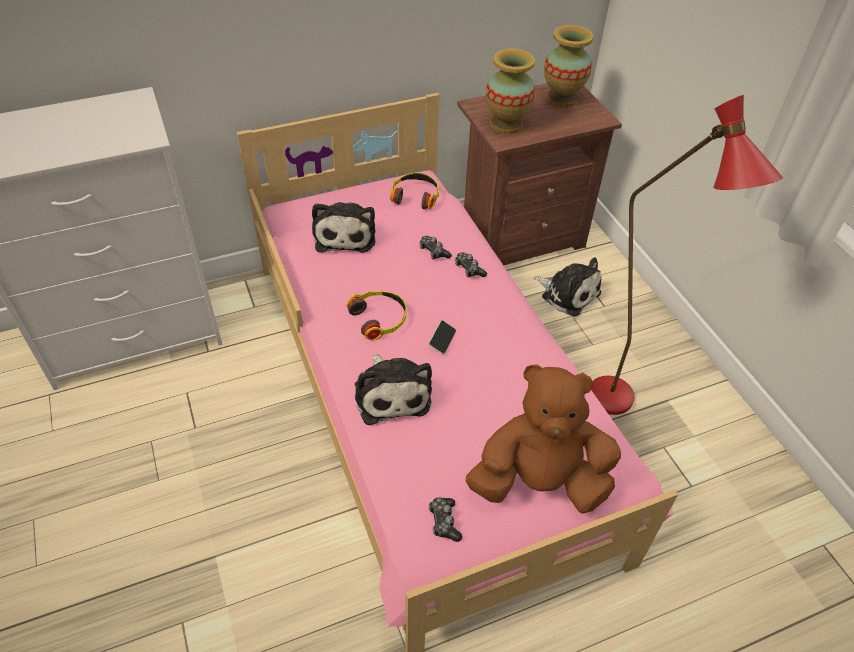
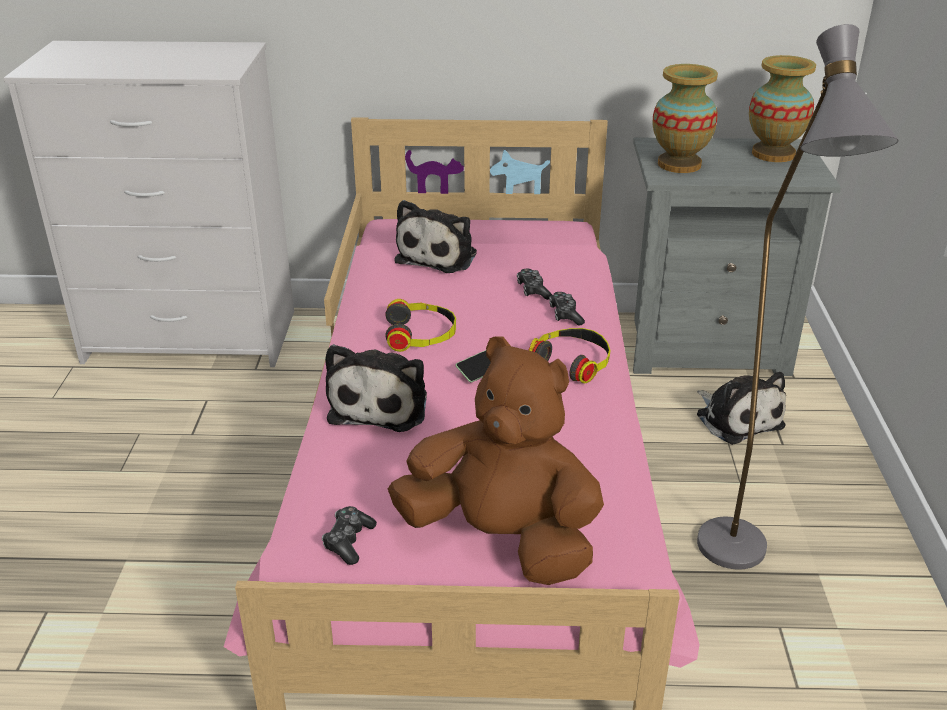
camera: 25 degrees right, 15 degrees down
(415, 196) = (549, 238): headphones -> headphones (572, 361)
(520, 236) = (705, 346): brown nightstand -> grey nightstand
(621, 409) = (738, 564): red floor lamp -> grey floor lamp

